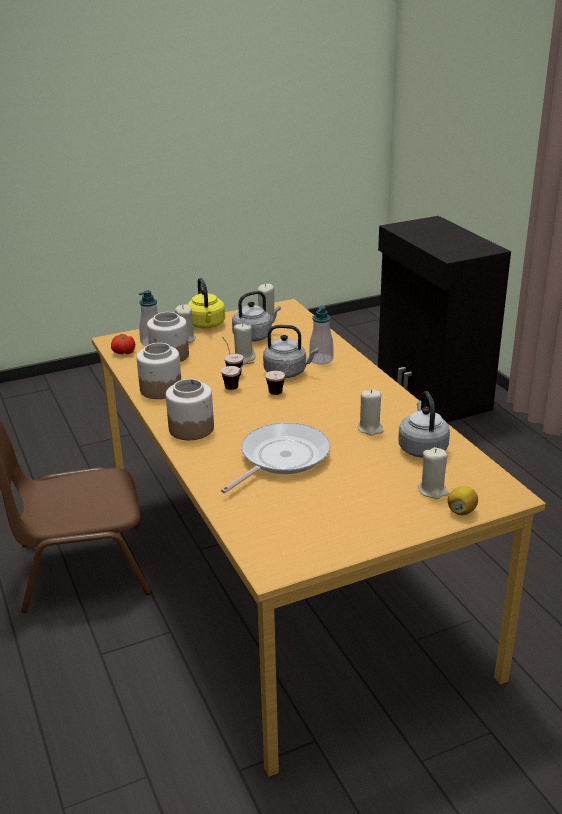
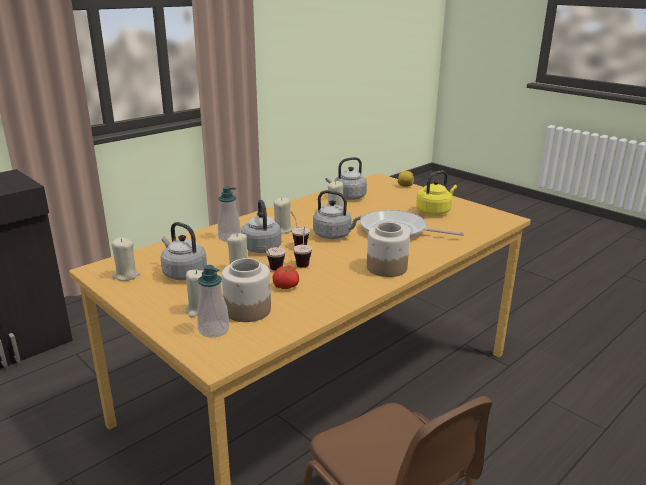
camera: 110 degrees left, 5 degrees down
(124, 352) = (249, 342): tomato -> tomato (286, 286)
(160, 389) = (327, 297): jar -> none
(207, 325) = (155, 305): yellow kettle -> yellow kettle (434, 211)
(293, 415) = (334, 235): none -> grey kettle
(433, 490) = (392, 192): beige candle -> beige candle (282, 230)

